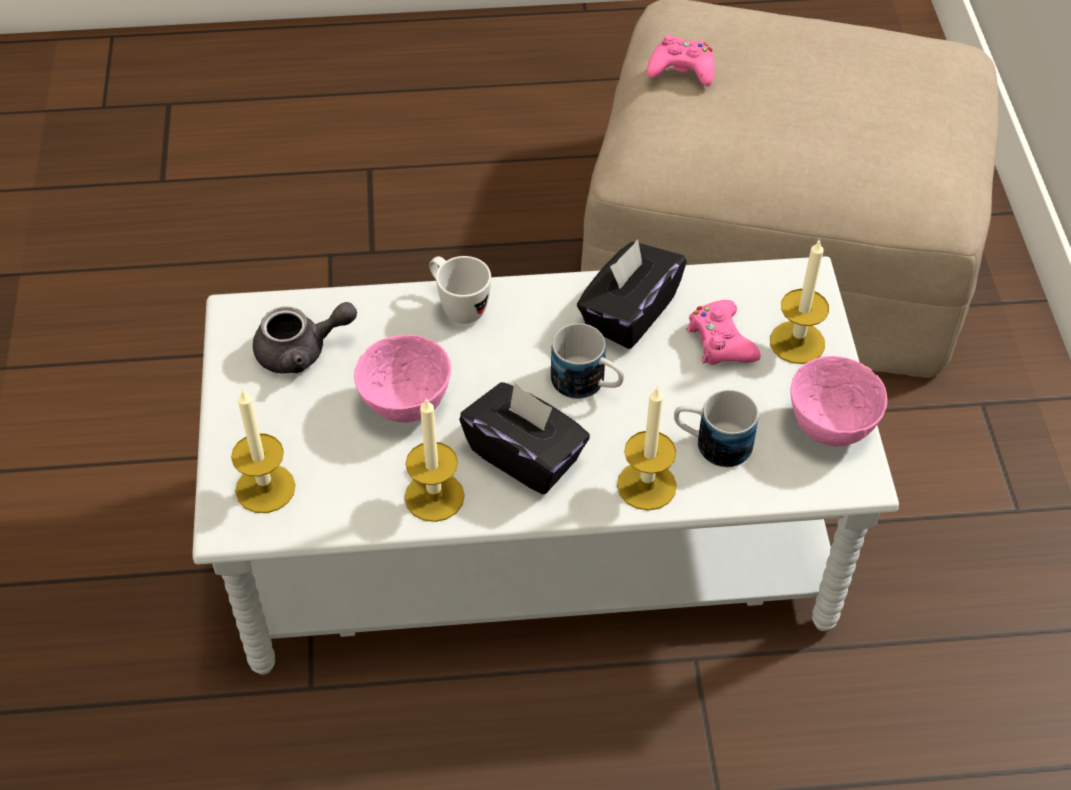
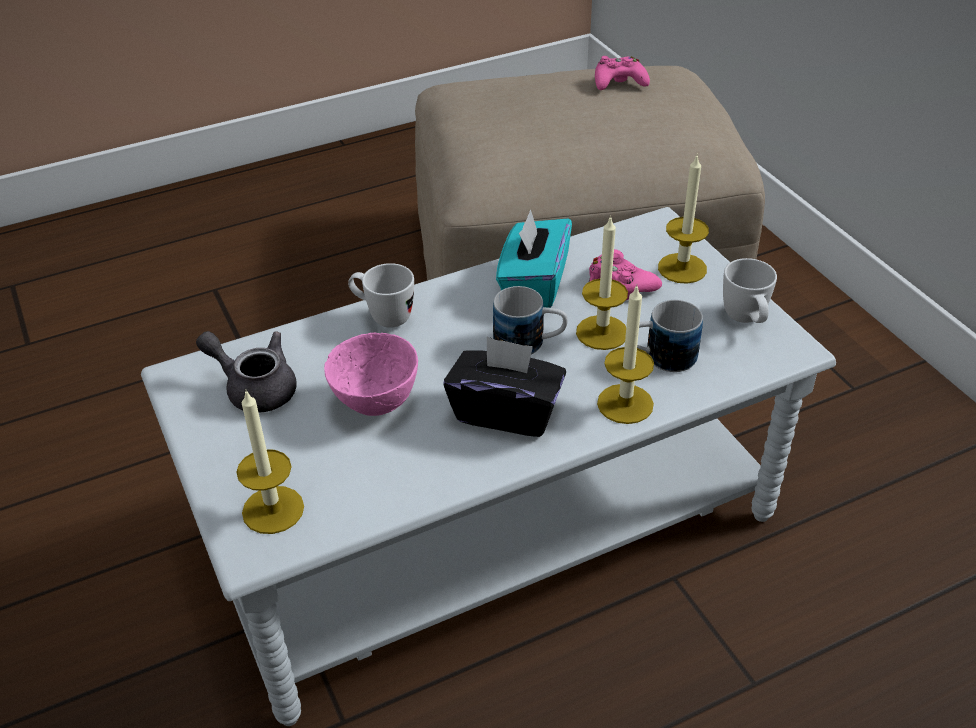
camera: 20 degrees left, 10 degrees down
(301, 351) = (255, 388): grey teapot -> grey teapot turned 120 degrees counterclockwise
(434, 496) = (441, 468): candle -> candle (602, 332)
(628, 313) = (533, 284): black tissue box -> turquoise tissue box
(682, 69) = (477, 117): pink game controller -> pink game controller (619, 82)
(828, 429) = (746, 320): pink bowl -> white mug

